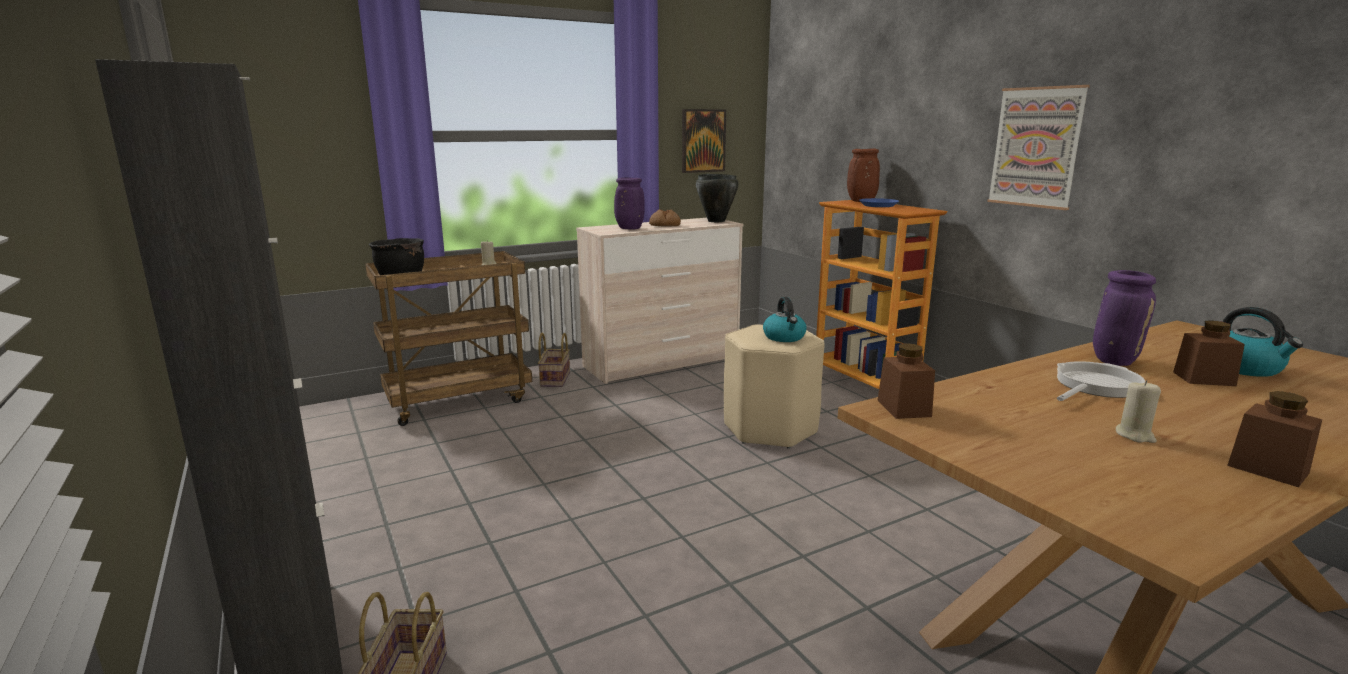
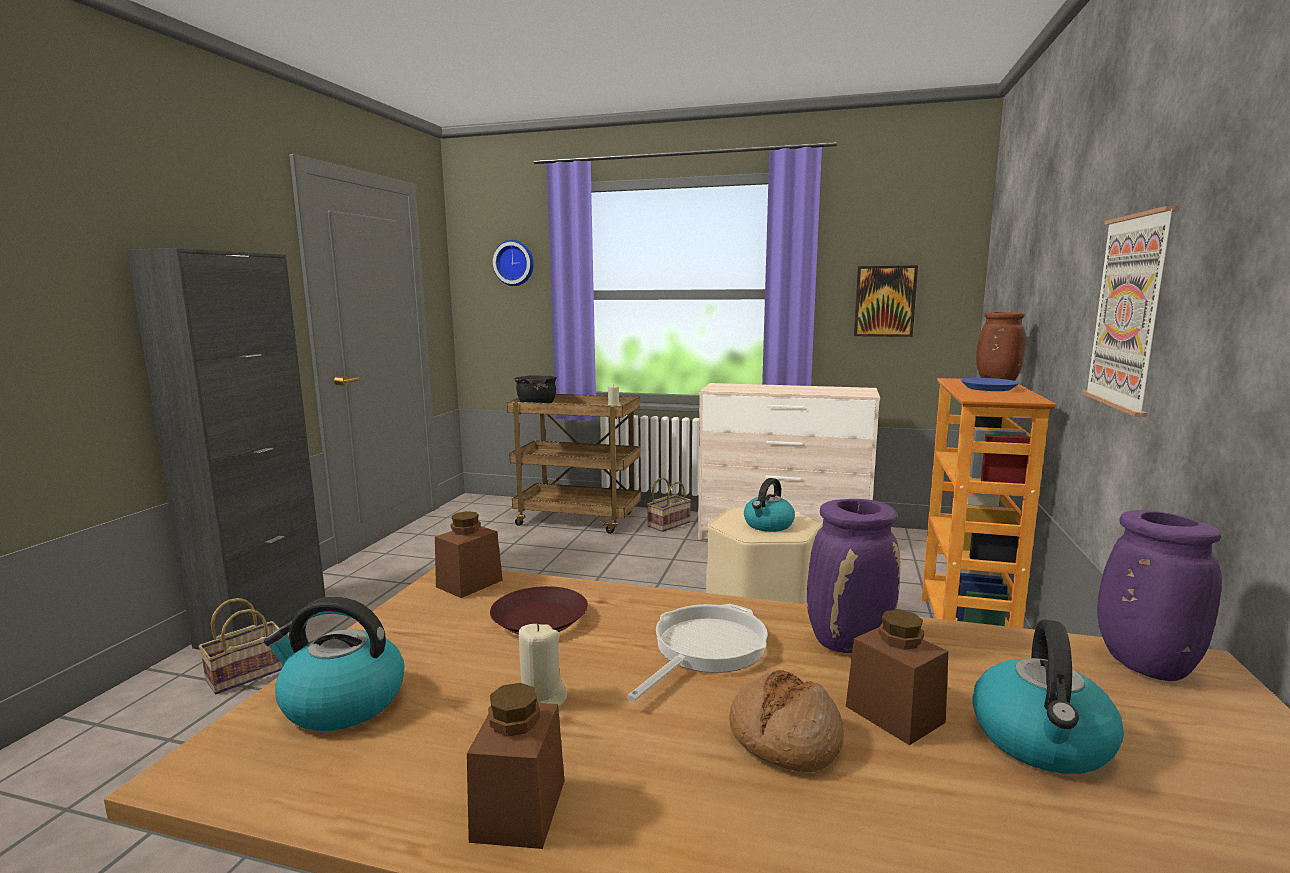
camera: 45 degrees right, 5 degrees down
(302, 93) = (515, 263): none -> wall clock
(628, 228) = (745, 388): purple vase -> purple vase (1142, 665)
(664, 225) = (790, 389): bread -> bread (784, 737)
(716, 221) = (859, 392): black cooking pot -> none
(1003, 407) = (539, 619): none -> brown plate
(1094, 386) = (705, 649): frying pan -> frying pan turned 60 degrees counterclockwise
(1094, 486) = (341, 702): none -> kettle

